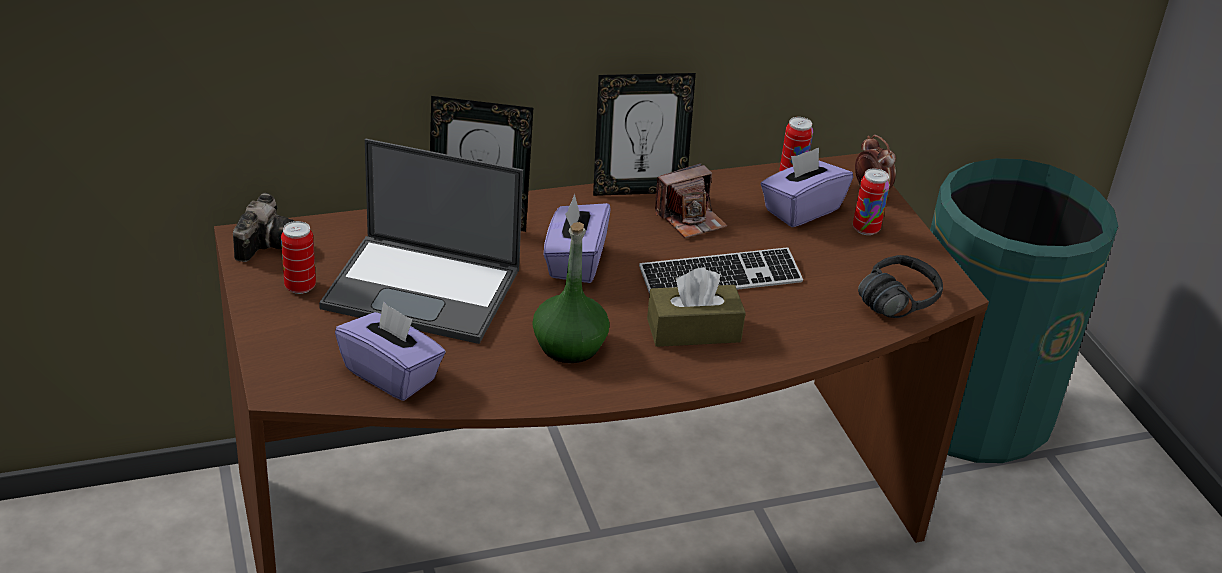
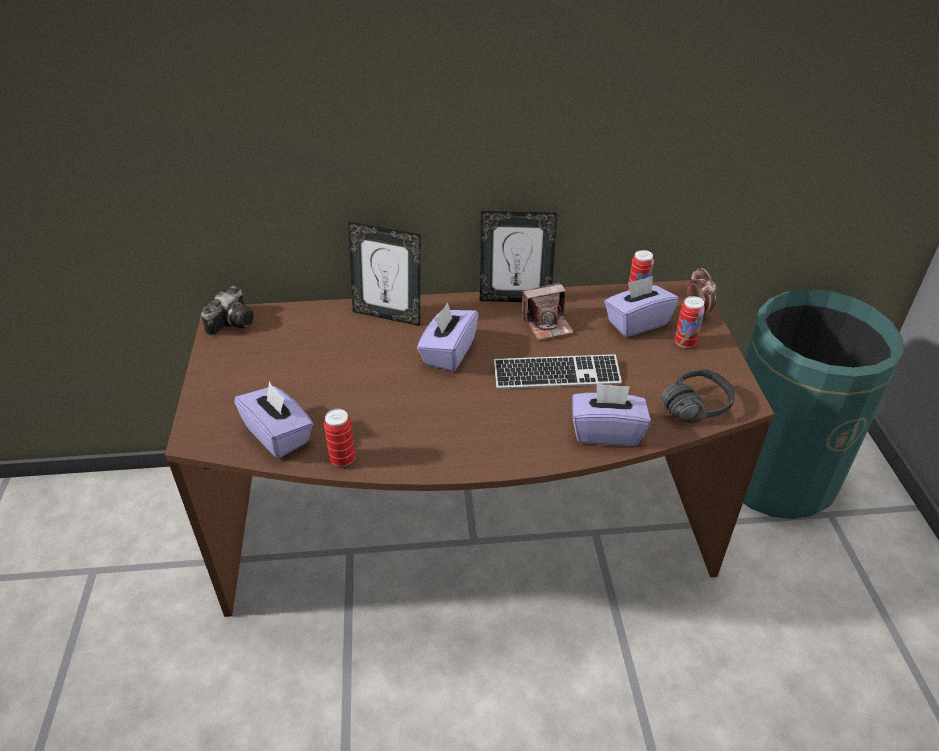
camera: 15 degrees right, 5 degrees up
(300, 287) = (242, 358): can -> can (342, 459)
(425, 289) = (329, 366): laptop -> none
(569, 346) = (420, 423): green bottle -> none
(693, 330) = (521, 418): brown tissue box -> none
(800, 337) = (606, 432): none -> purple tissue box

